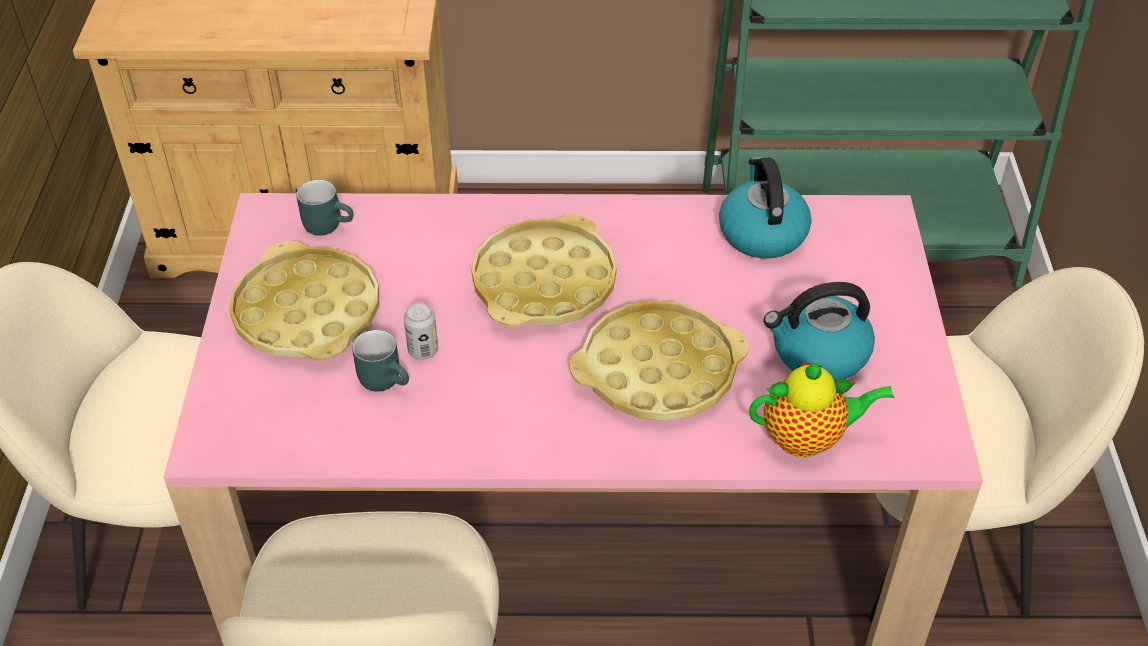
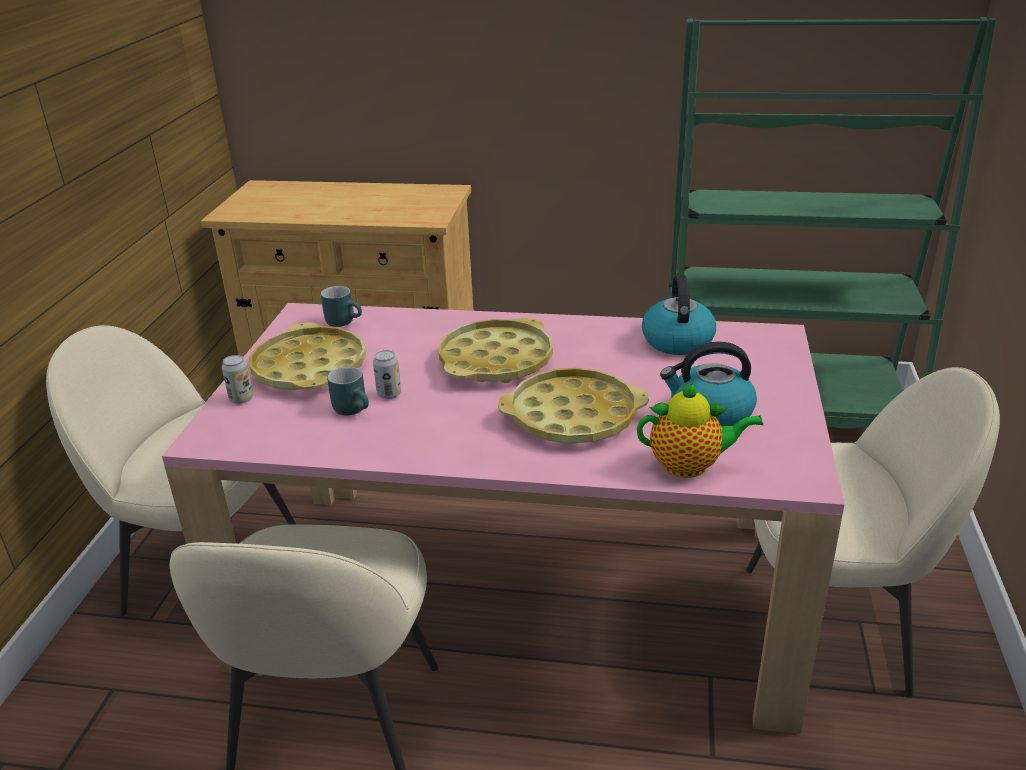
camera: 10 degrees right, 15 degrees down
(234, 373) = (241, 398): none -> can

